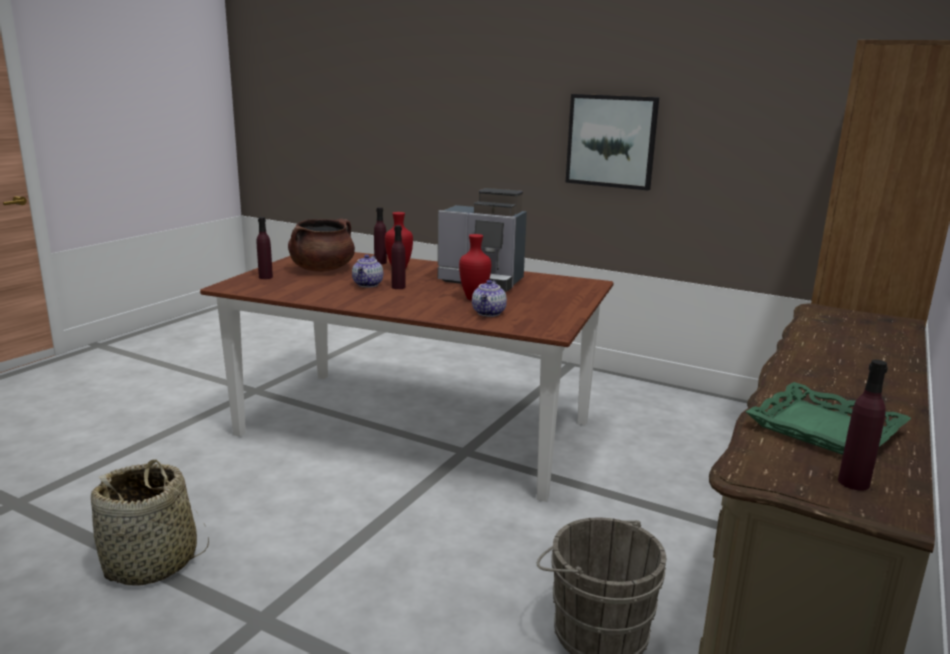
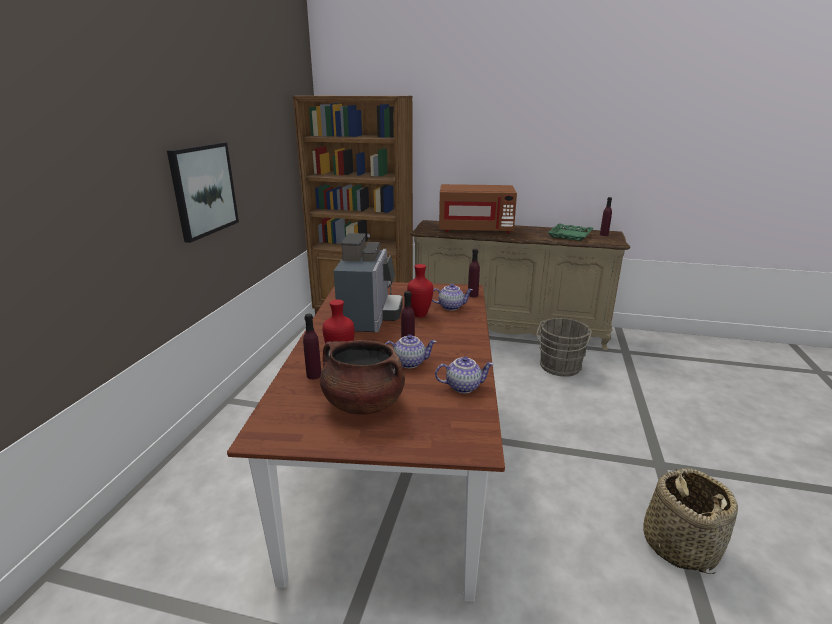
camera: 105 degrees left, 5 degrees up
(265, 277) = (421, 433): purple bottle -> purple bottle (473, 295)
(306, 293) = (463, 386): none -> teapot
(843, 345) = (475, 230): none -> brown microwave

